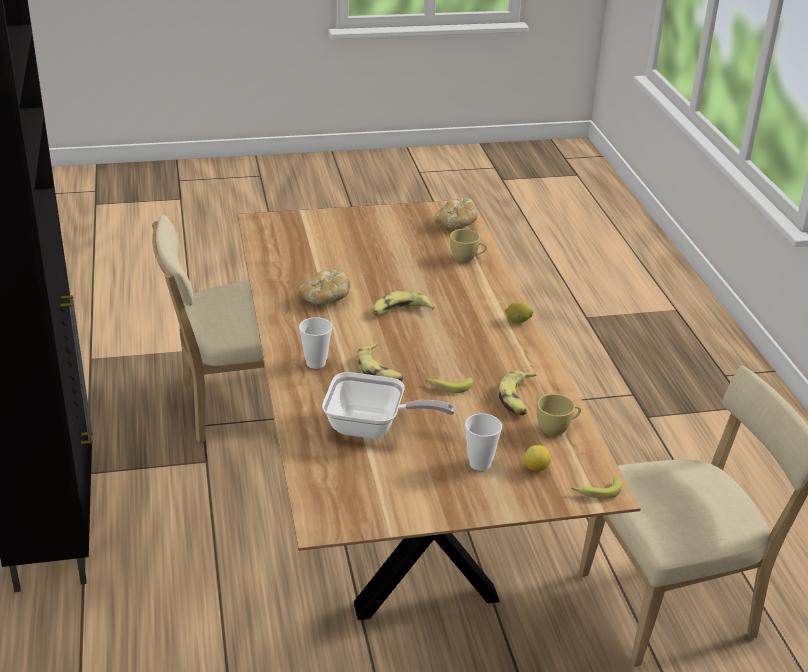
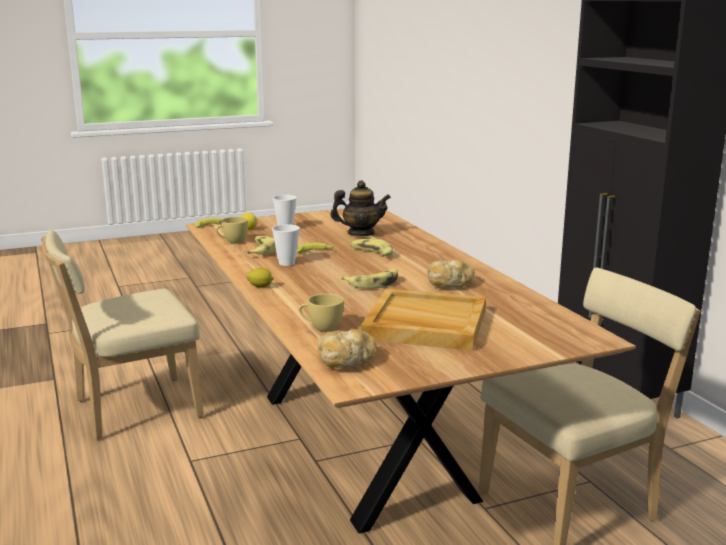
camera: 170 degrees right, 15 degrees down
(316, 363) = (423, 253): cup -> cup (286, 263)
(373, 428) = (360, 234): frying pan -> teapot
(381, 252) = (424, 324): none -> beige tray

